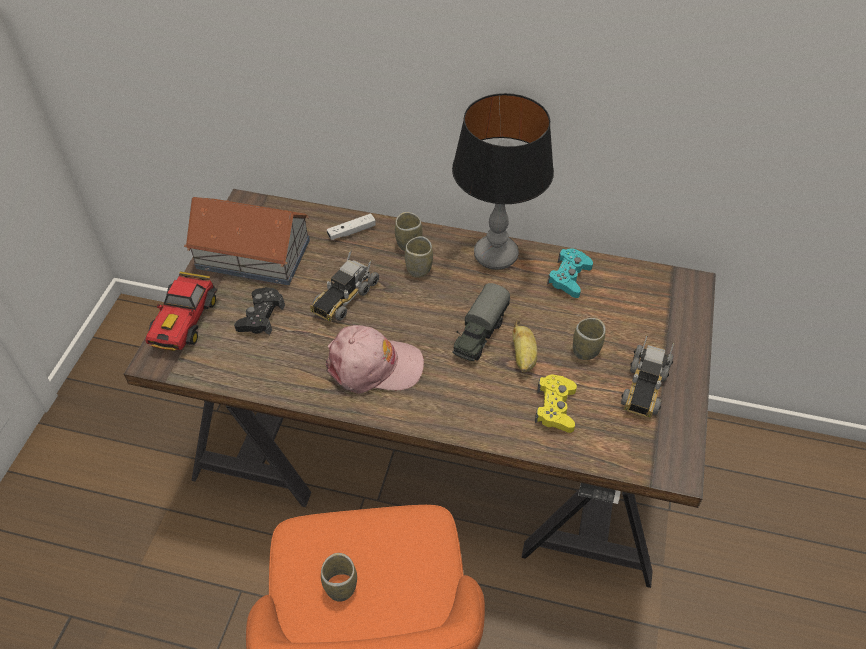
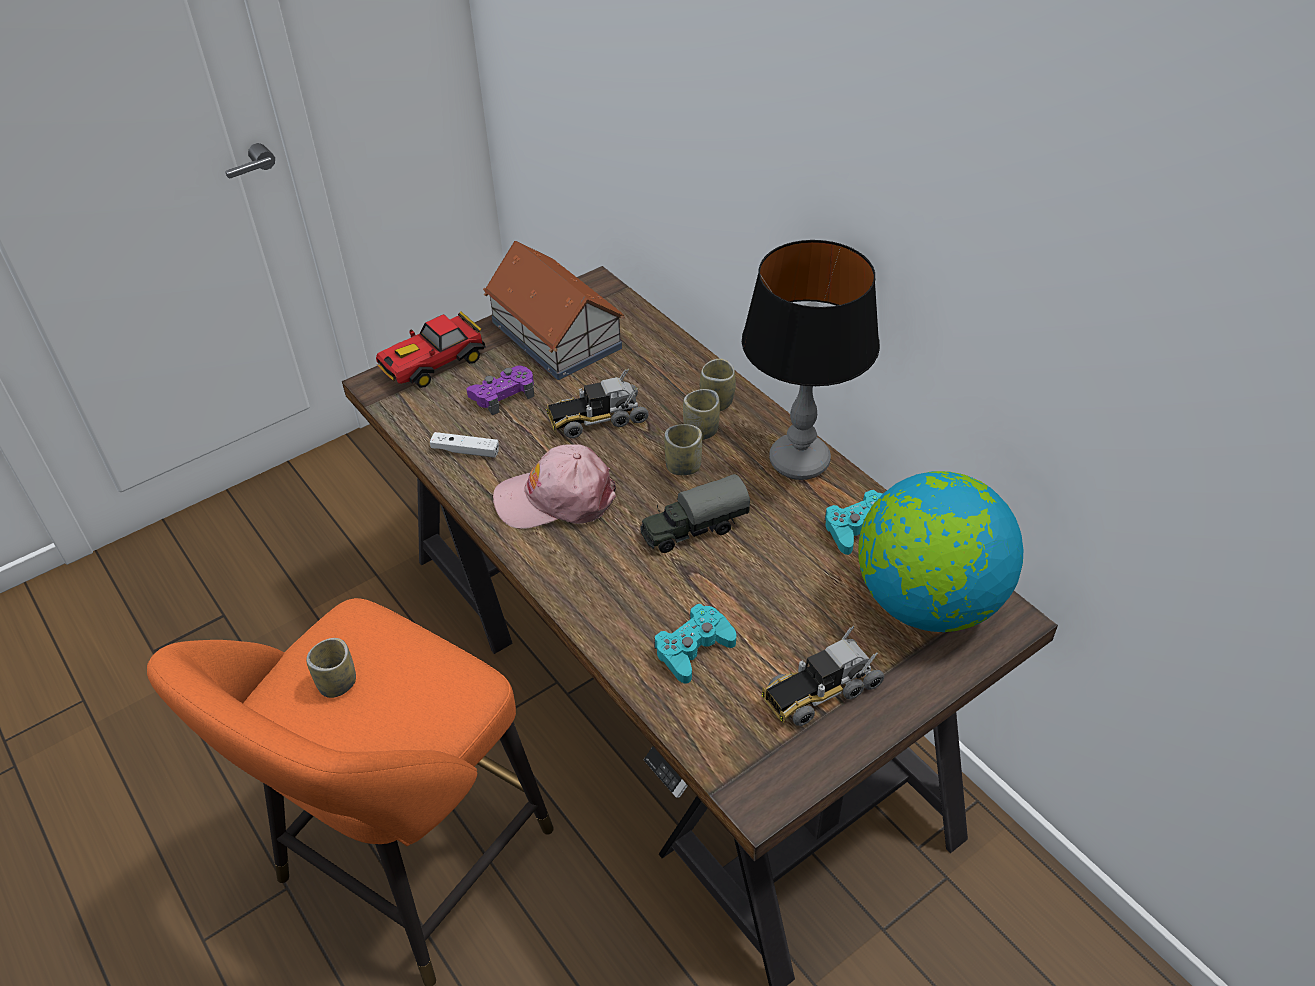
camera: 40 degrees right, 5 degrees down
(261, 316) = (503, 395): black game controller -> purple game controller
(351, 231) = (672, 361): white game controller -> white game controller (465, 451)
(374, 366) = (556, 498): pink cap -> pink cap turned 135 degrees clockwise
(523, 357) = (715, 579): banana -> none
(555, 408) = (693, 649): yellow game controller -> turquoise game controller
(586, 350) = (793, 613): cup -> cup (683, 466)
(645, 299) = (927, 602): none -> globe

